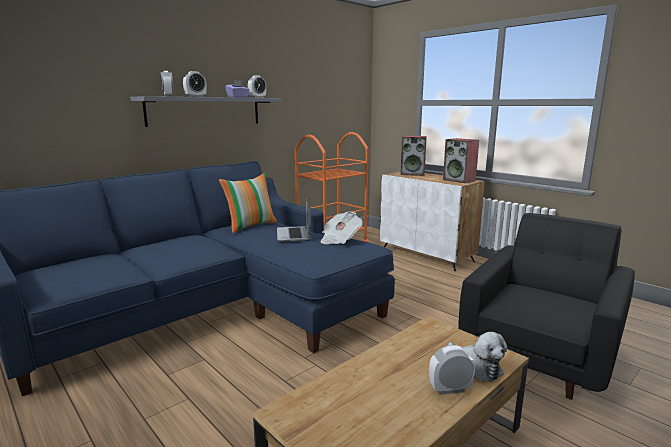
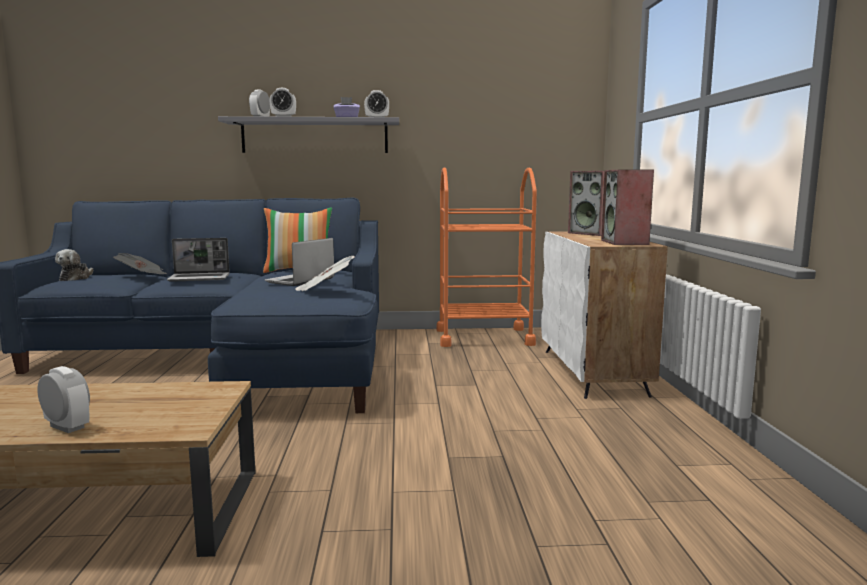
camera: 40 degrees right, 5 degrees down
(116, 259) = (143, 277): none -> newspaper
(189, 249) = (200, 278): none -> laptop
(476, 367) = (138, 425): plush toy -> plush toy (76, 278)
(541, 352) = (448, 515): black armchair -> none

